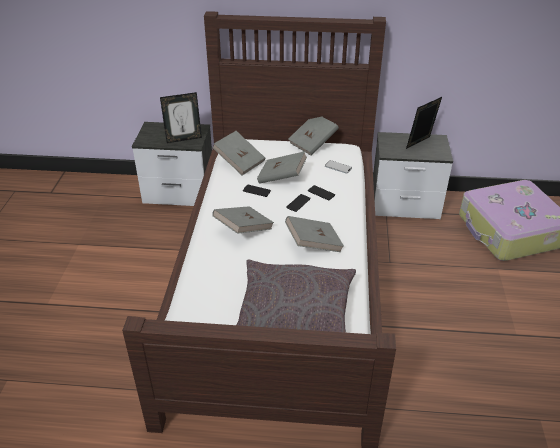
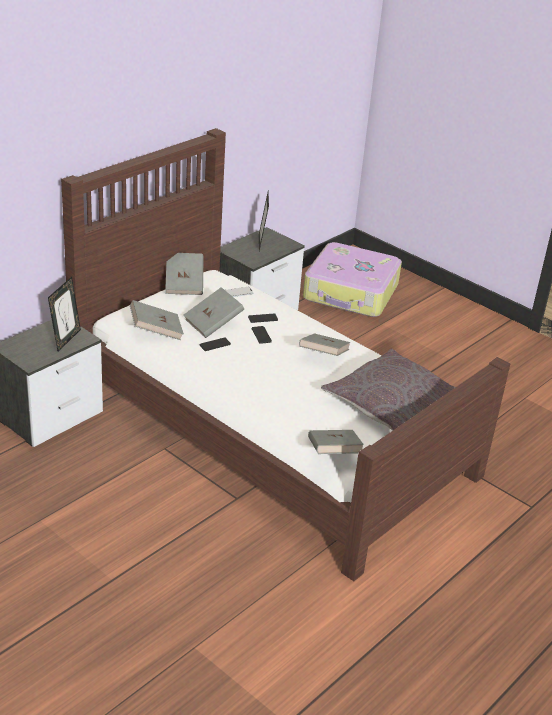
camera: 55 degrees left, 5 degrees down
(243, 229) = (260, 376): grey book -> grey book (333, 454)

